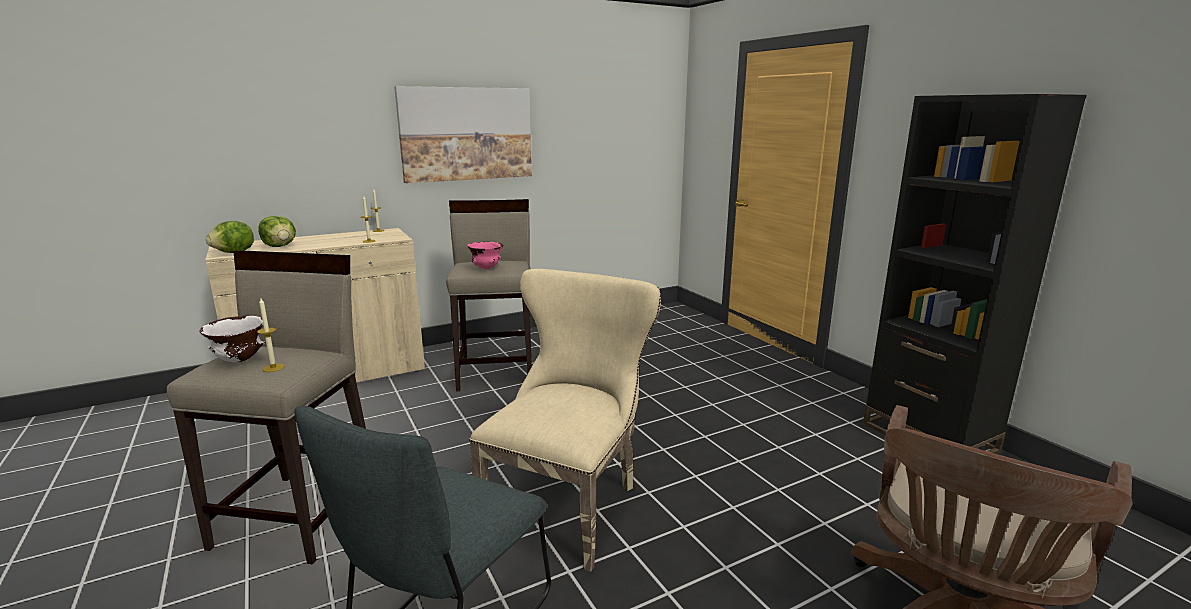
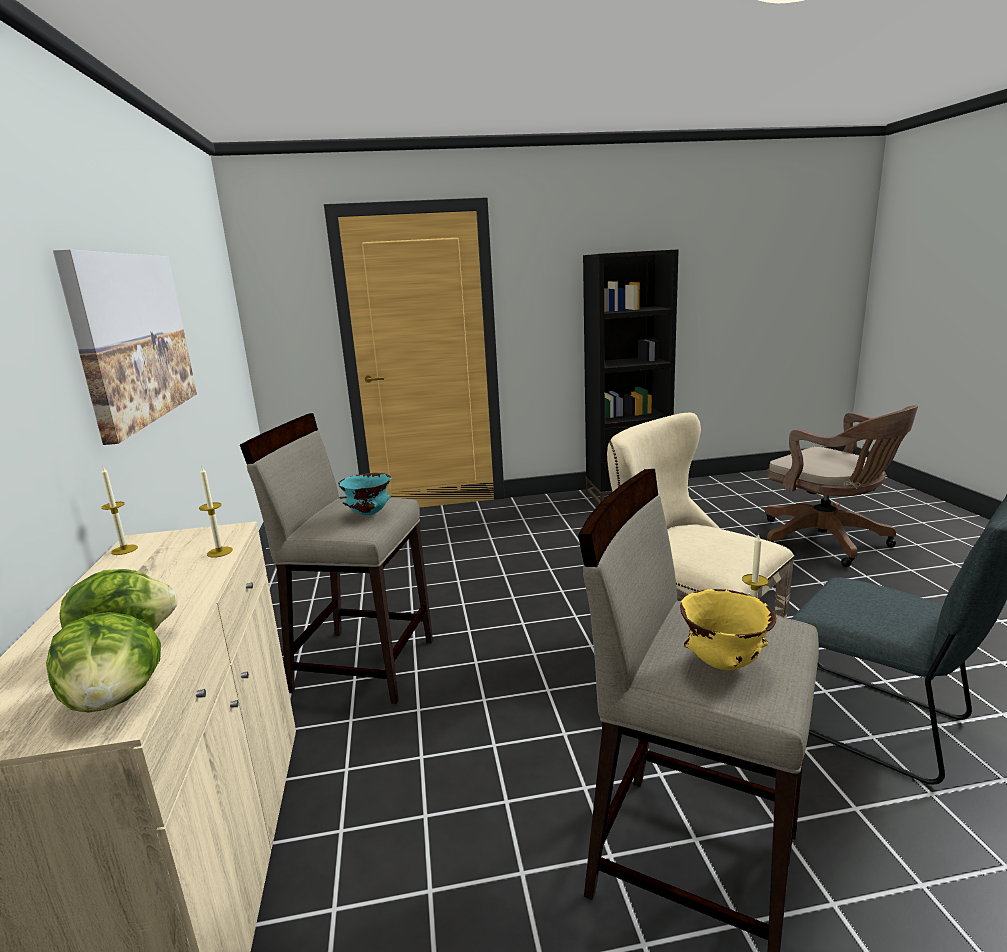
camera: 70 degrees left, 0 degrees up
(239, 361) = (724, 663): white bowl -> yellow bowl
(487, 268) = (368, 514): pink bowl -> turquoise bowl

